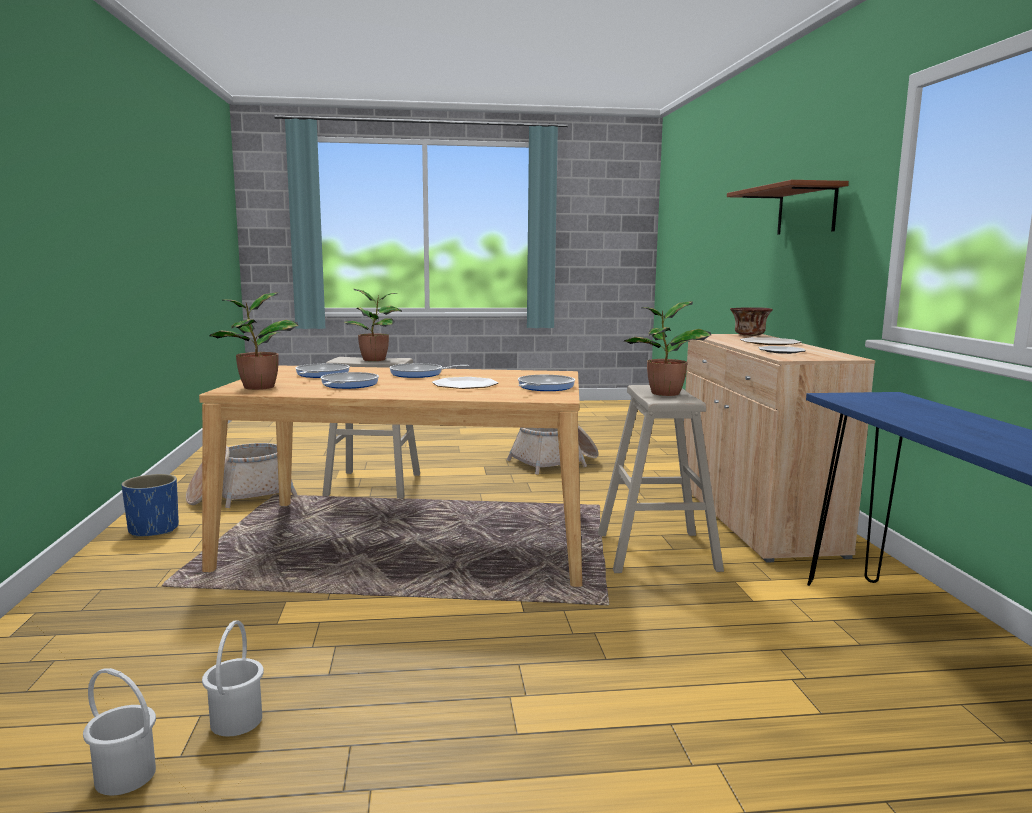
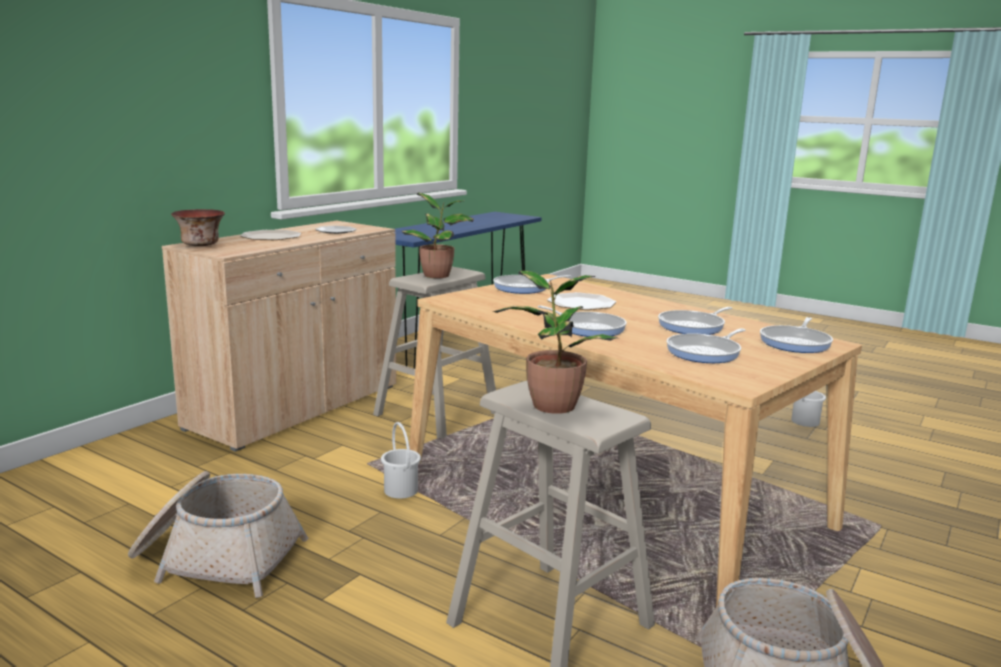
camera: 140 degrees left, 5 degrees up
(125, 777) = (858, 419): white bucket -> white bucket (401, 490)
(154, 530) = (932, 638): blue planter -> none
(257, 387) = (796, 343): potted plant -> frying pan
(806, 210) = (129, 88): brown shelf -> none

